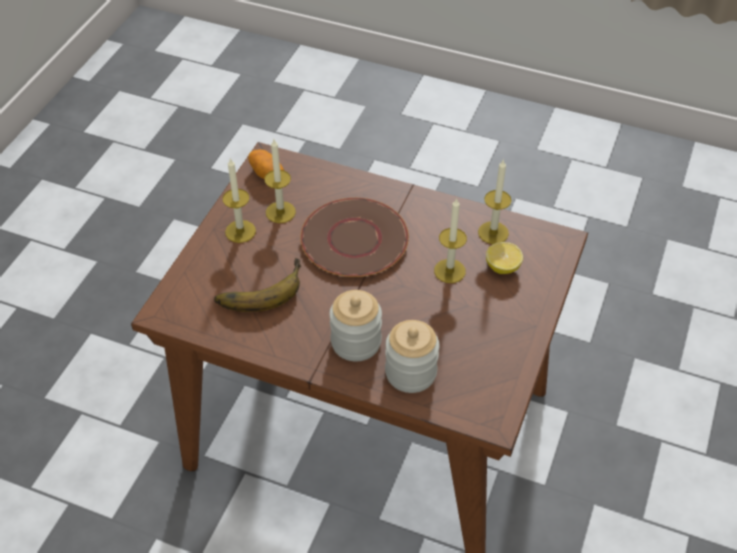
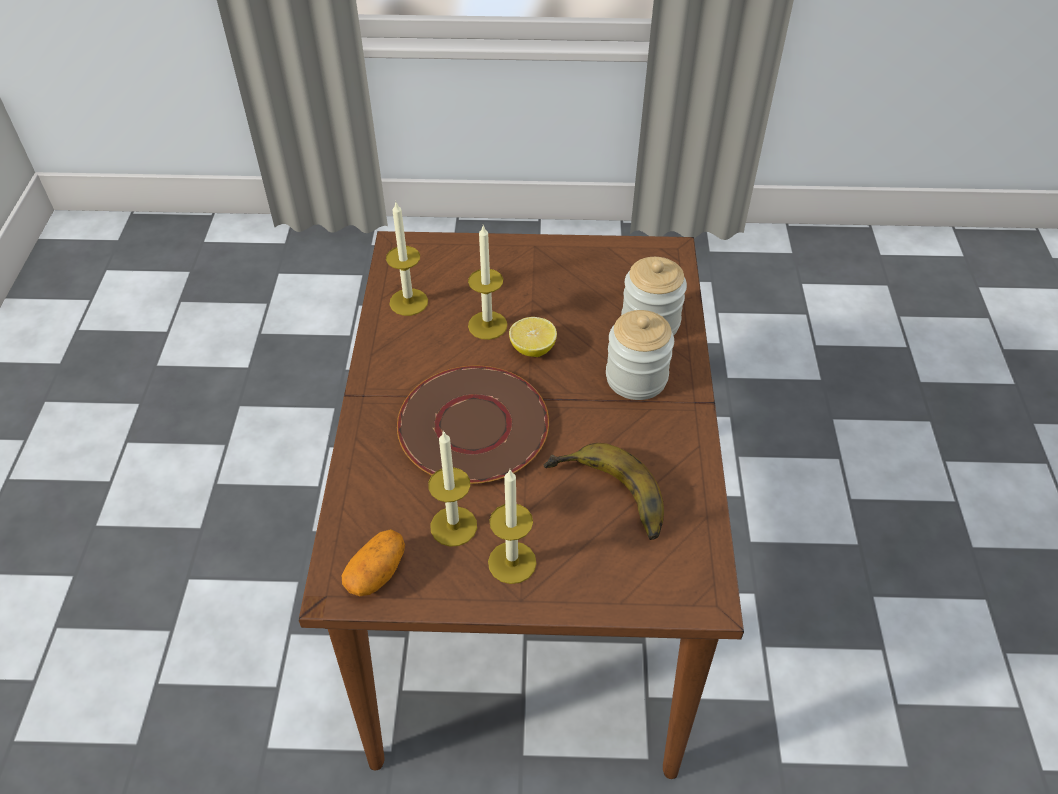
camera: 110 degrees left, 0 degrees up
(502, 267) = (461, 284): lemon -> lemon (532, 349)

